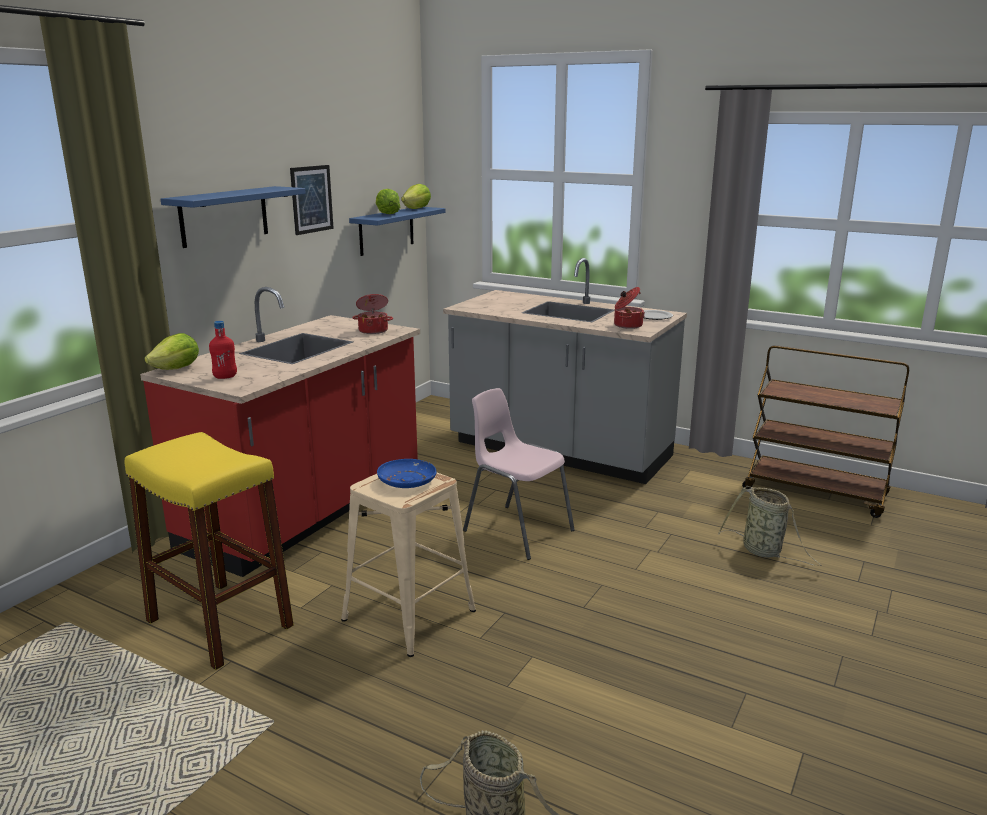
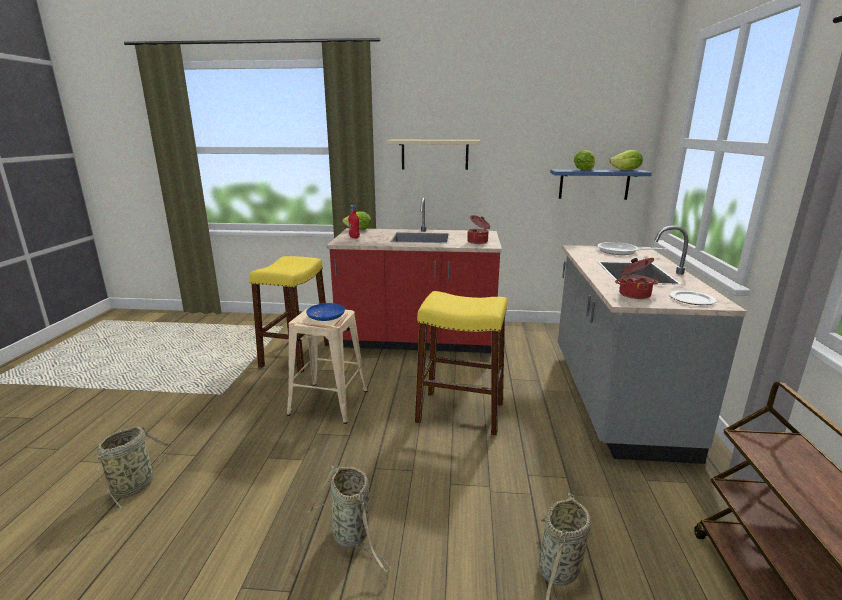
camera: 65 degrees right, 0 degrees up
(224, 216) = (434, 154): blue shelf -> beige shelf
(311, 199) = (513, 151): picture -> none
(500, 299) = (621, 252): none -> frying pan
(517, 530) = (460, 412): pink chair -> yellow stool
(685, 642) = (352, 536): none -> basket

